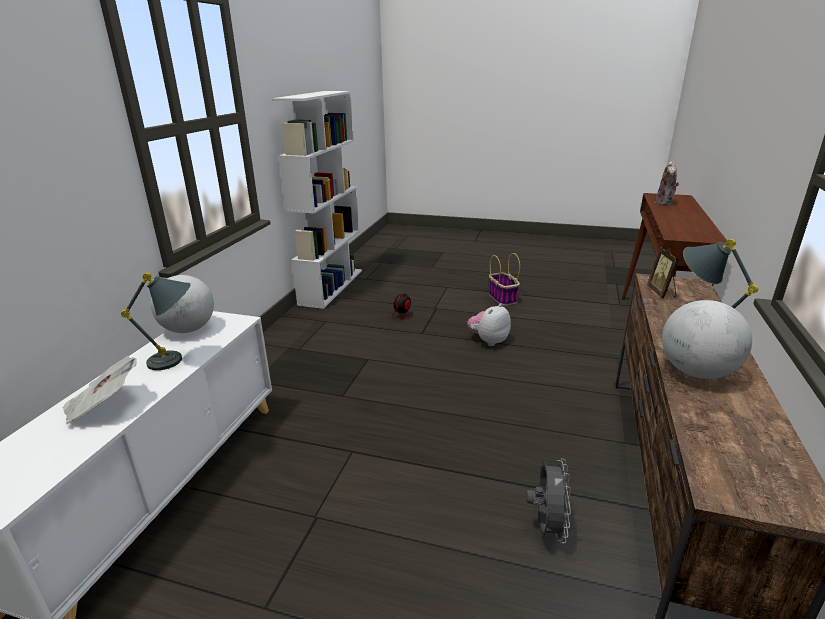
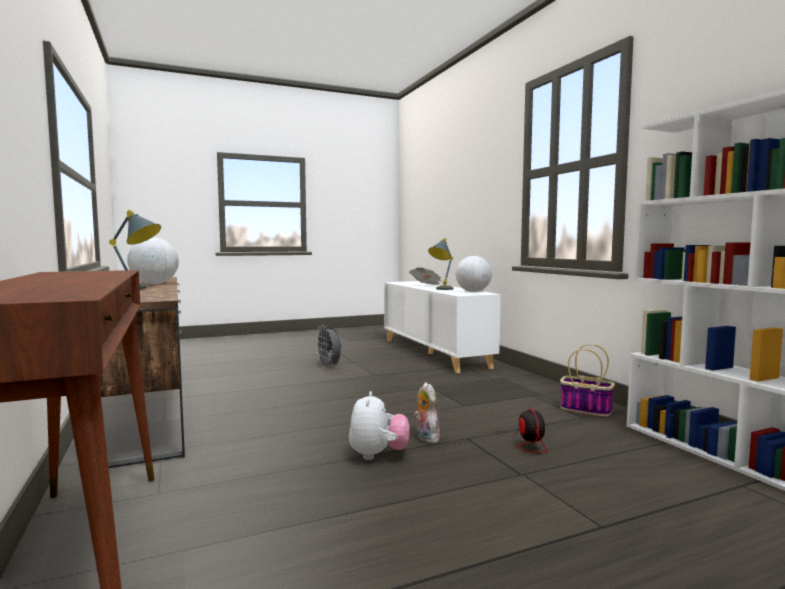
camera: 140 degrees right, 20 degrees down
(503, 298) = (461, 544): basket -> basket (584, 409)
(546, 527) = (233, 382): grey fan -> grey fan (329, 366)
(661, 293) = (155, 295): picture frame -> none
(665, 203) = (63, 288): plush toy -> plush toy (425, 437)

